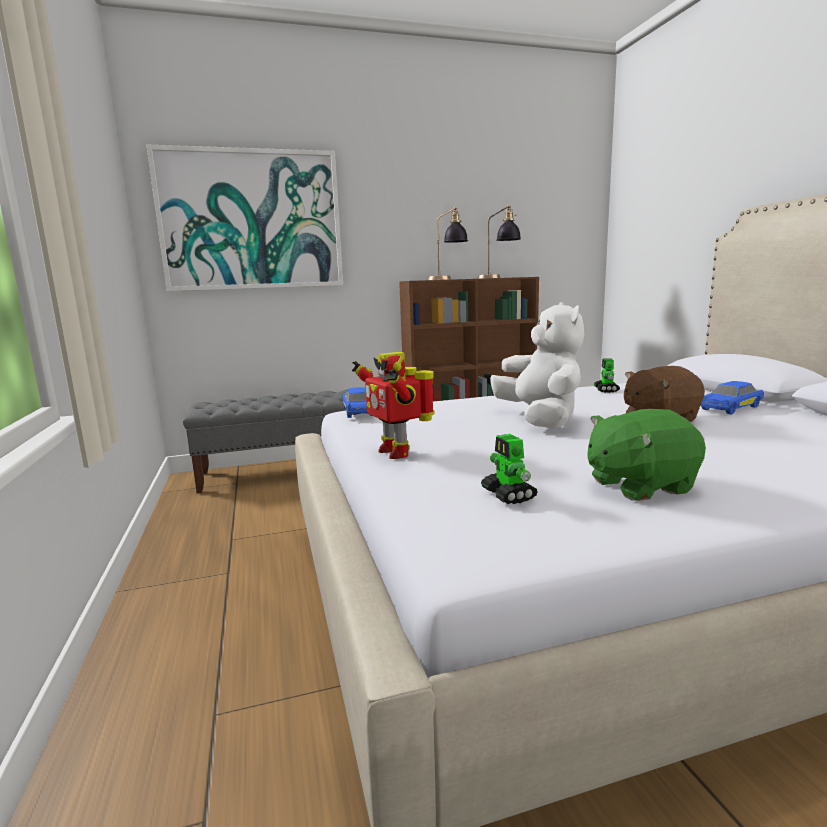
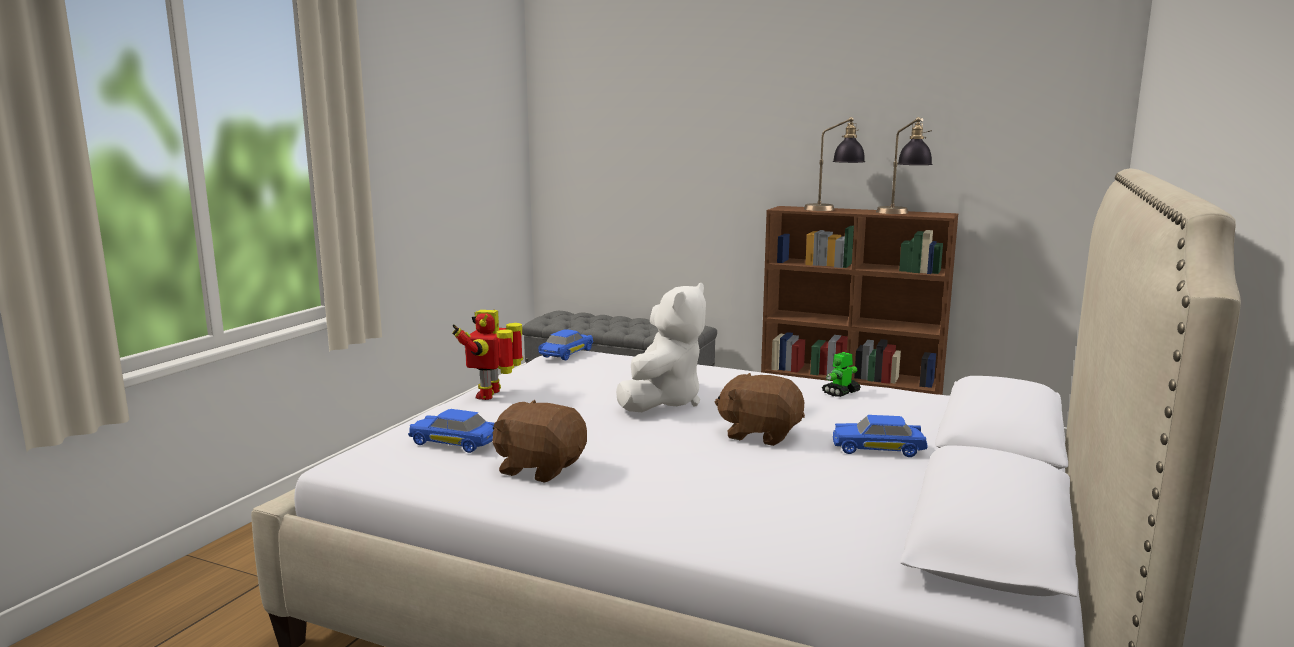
camera: 40 degrees right, 0 degrees up
(252, 221) = (628, 131): picture -> none
(508, 495) = (455, 443): toy robot -> blue toy car
(639, 485) = (540, 468): green plush toy -> brown plush toy

